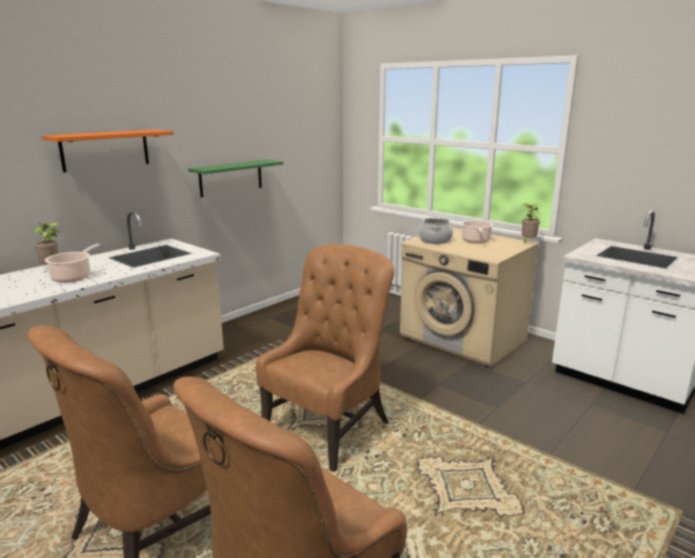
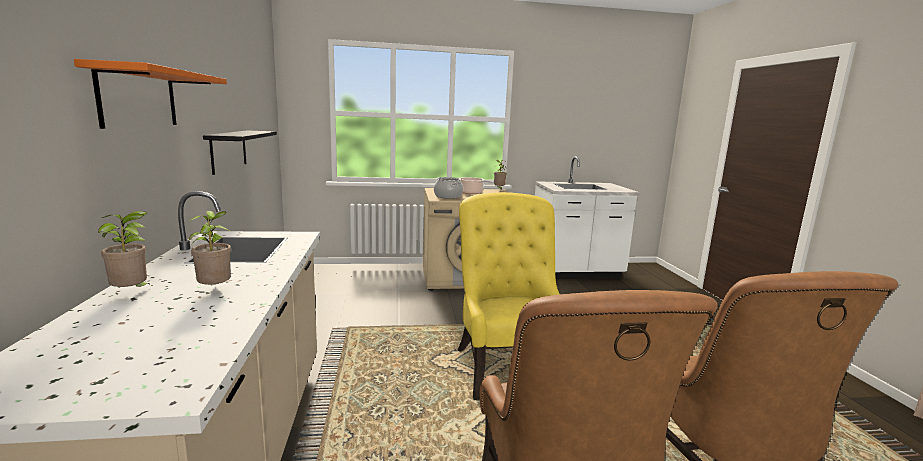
camera: 50 degrees left, 5 degrees down
(73, 277) = (216, 290): cooking pot -> potted plant
(231, 178) = (229, 150): green shelf -> black shelf
(328, 428) = (506, 369): brown chair -> yellow chair

